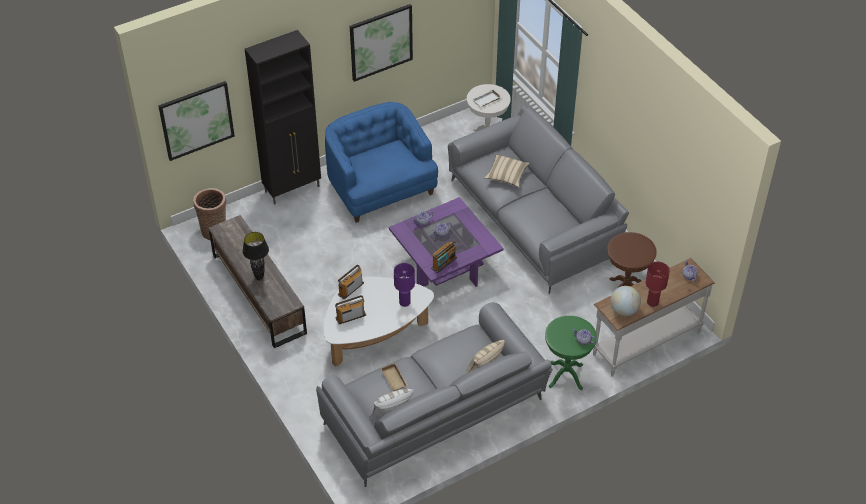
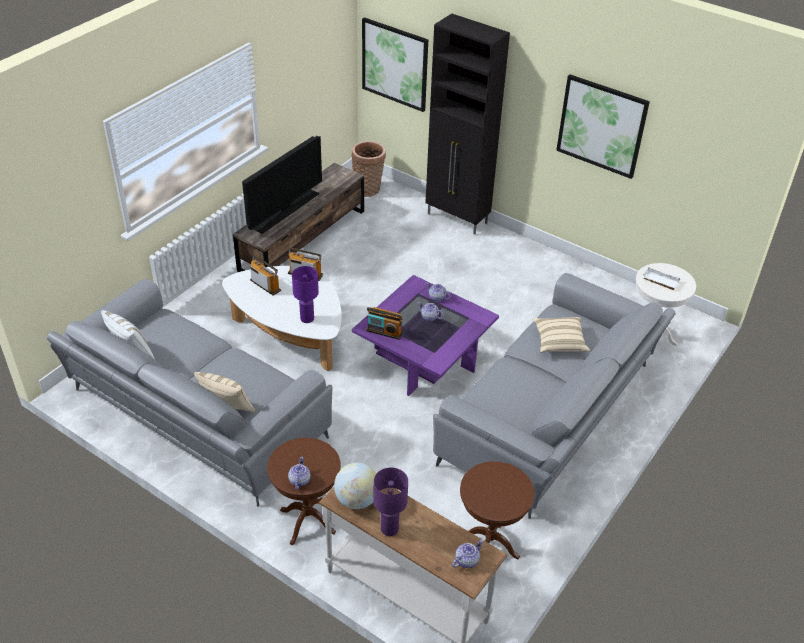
camera: 65 degrees right, 5 degrees down
(259, 278) = (285, 210): black table lamp -> television
(380, 188) = (504, 276): blue armchair -> none
(395, 379) = (183, 339): beige tray -> none
(566, 375) = (307, 521): green side table -> brown side table
(652, 302) = (389, 528): red table lamp -> purple table lamp

